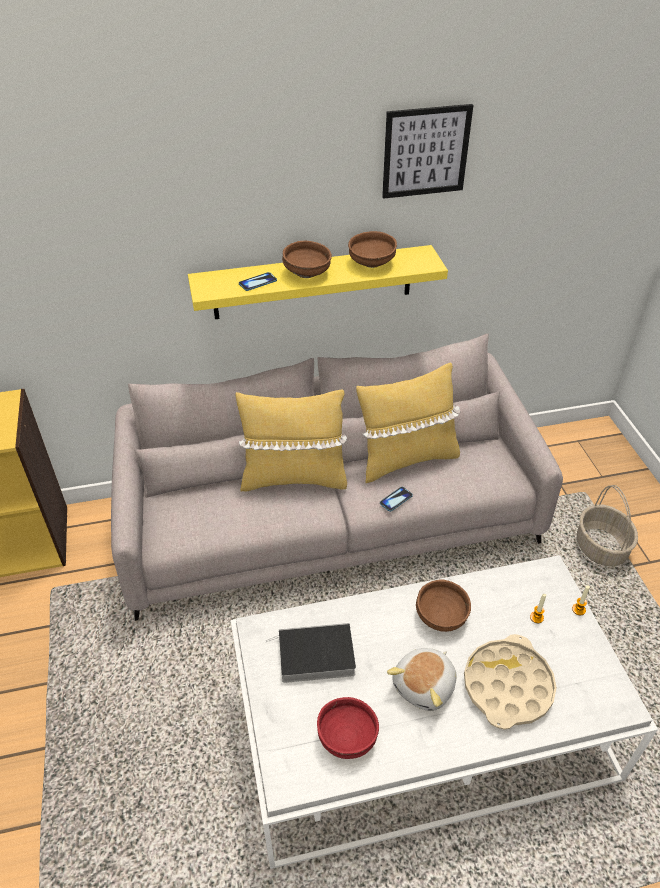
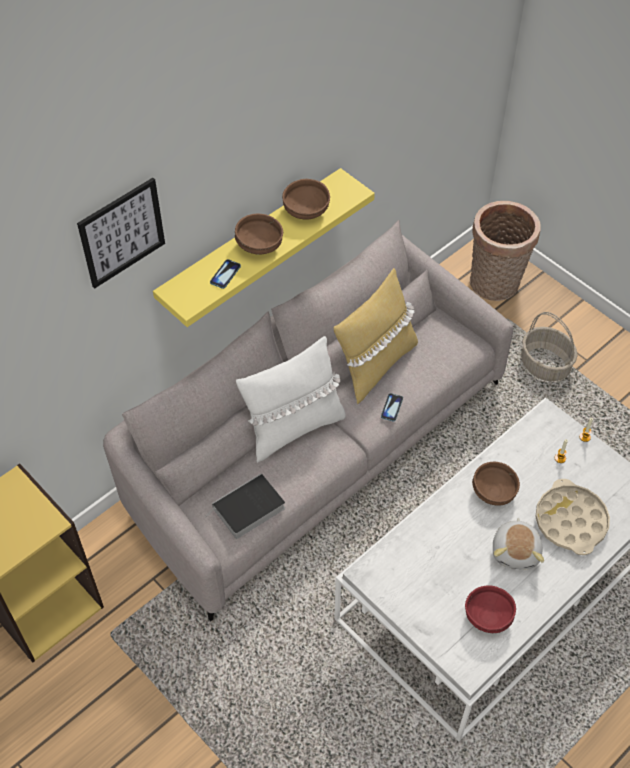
camera: 30 degrees left, 10 degrees up
(293, 478) = (293, 428): yellow pillow -> white pillow
(314, 656) = (423, 571): book -> book (247, 510)
(425, 151) = (331, 99): picture -> picture (122, 233)
(590, 462) = (495, 285): none -> basket

